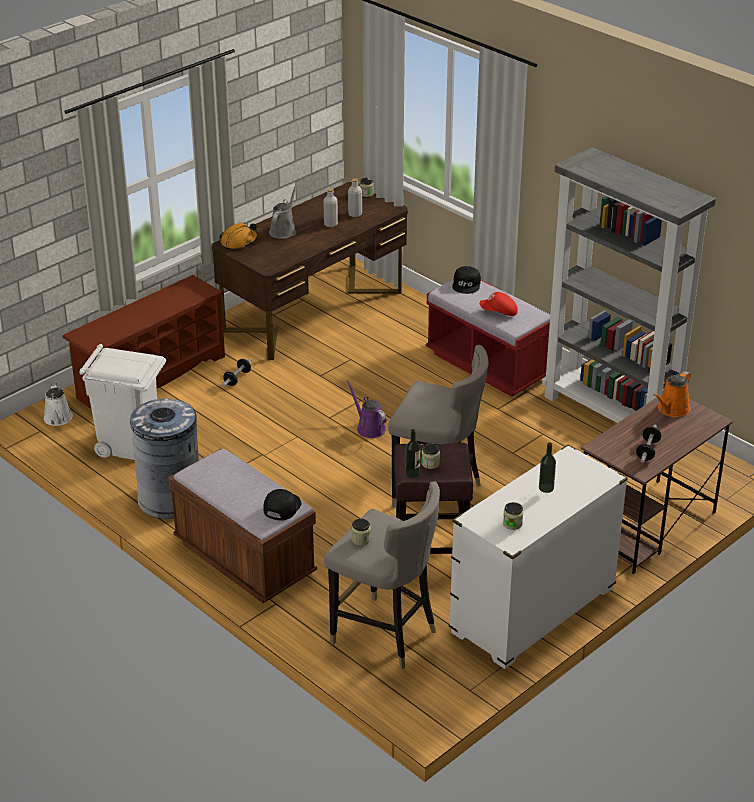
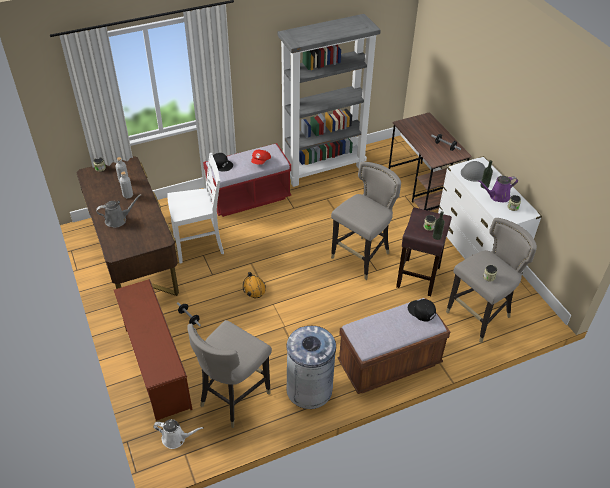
camera: 70 degrees left, 10 degrees up
(130, 443) = (233, 398): white trash can -> grey stool
(239, 242) = (116, 246): orange hard hat -> orange hard hat (254, 288)
(283, 230) = (118, 220): grey watering can -> grey watering can turned 120 degrees clockwise
(365, 352) = (200, 246): none -> white chair
(369, 428) = (282, 267): purple watering can -> purple watering can (497, 196)
(572, 474) = (474, 173): none -> grey hard hat
(672, 410) = (412, 127): orange watering can -> none

